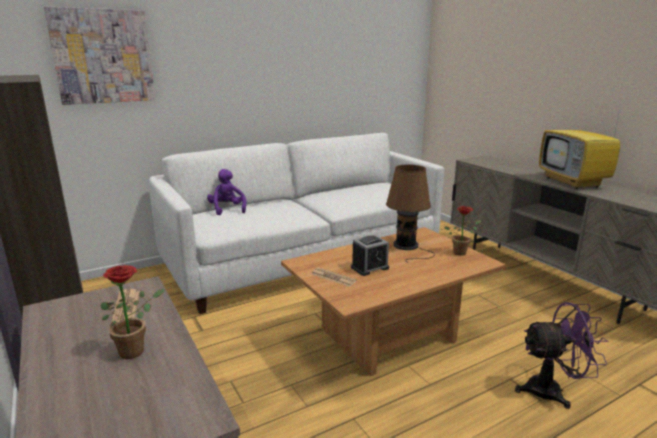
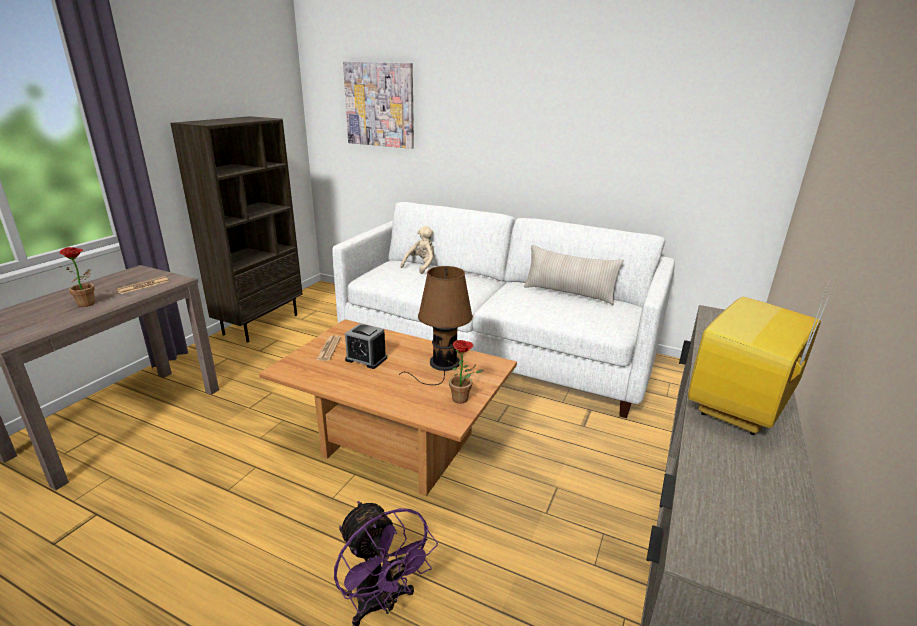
camera: 55 degrees right, 5 degrees up
(227, 209) = (421, 266): purple plush toy -> beige plush toy
(353, 188) = (569, 293): none -> beige pillow

